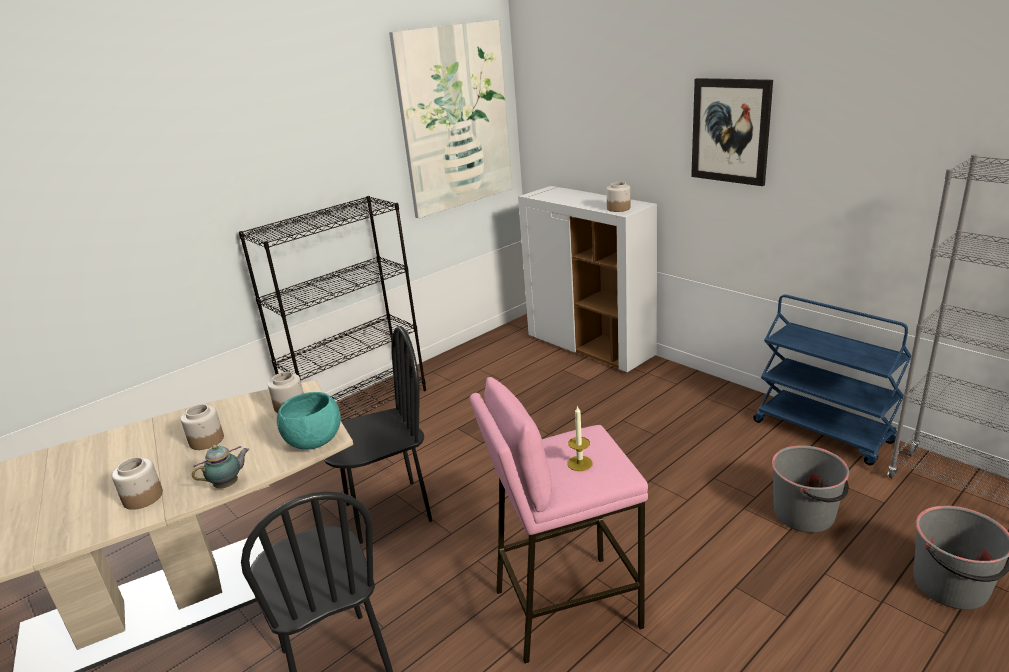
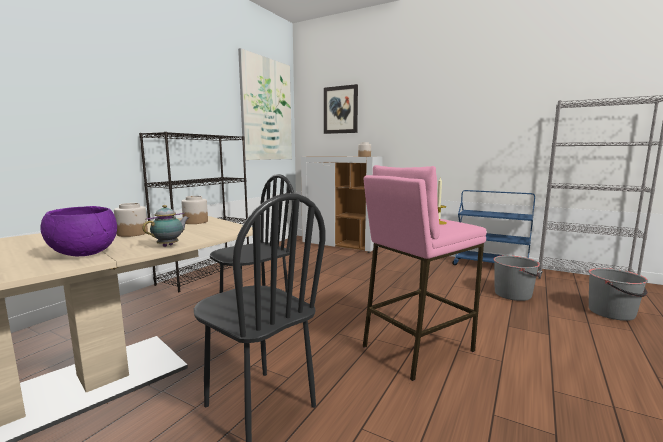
camera: 20 degrees left, 15 degrees down
(142, 498) = (84, 254): jar -> purple bowl
(314, 441) = (230, 230): turquoise bowl -> none
(730, 131) = (425, 112): picture -> picture (340, 110)

